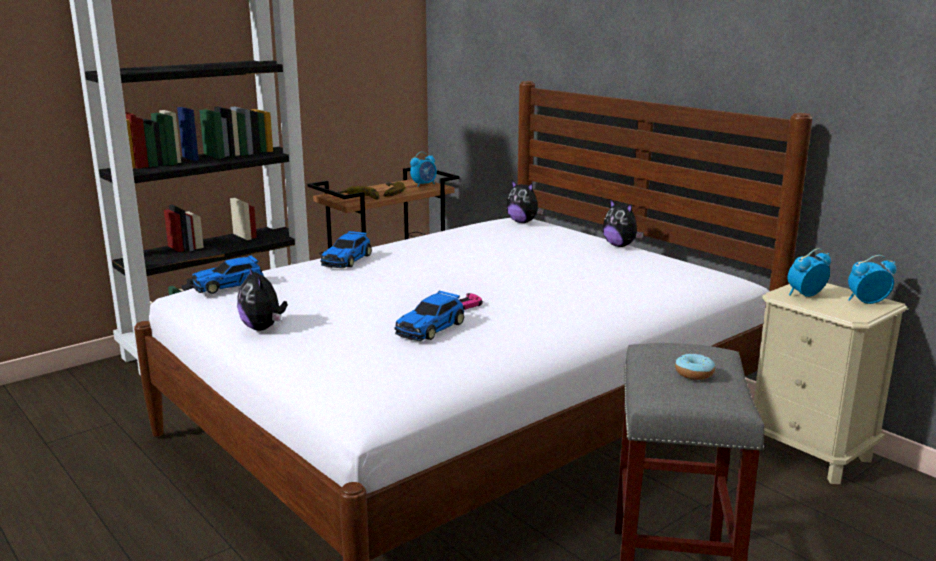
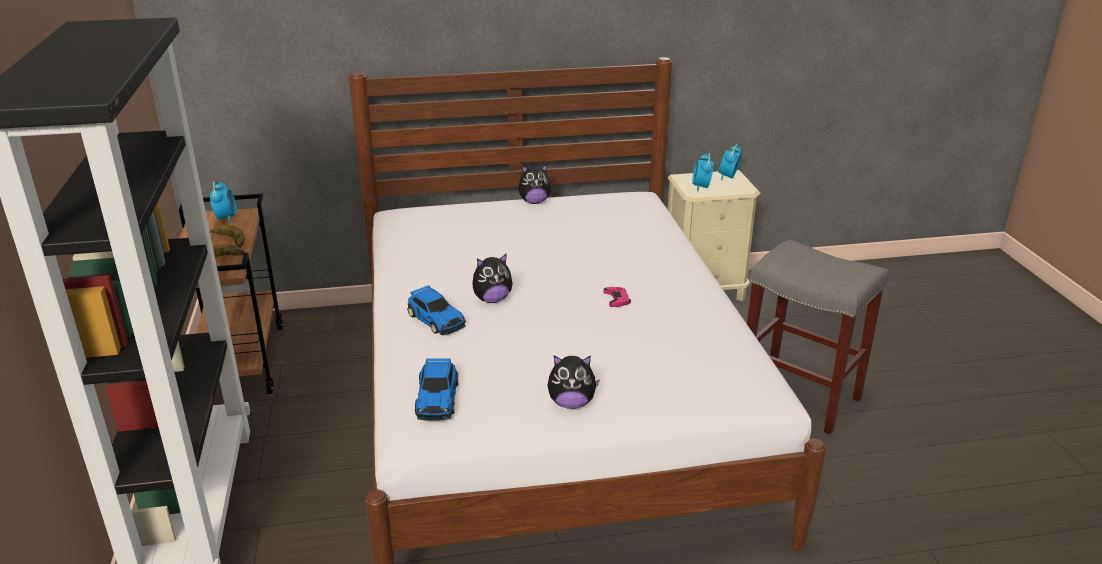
camera: 60 degrees left, 10 degrees up
(431, 328) = (652, 325): toy car -> none
(523, 222) = (423, 215): plush toy -> plush toy (492, 299)
(694, 373) = (820, 262): donut -> none

